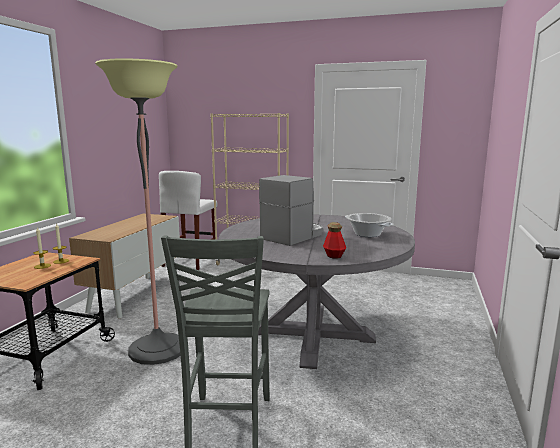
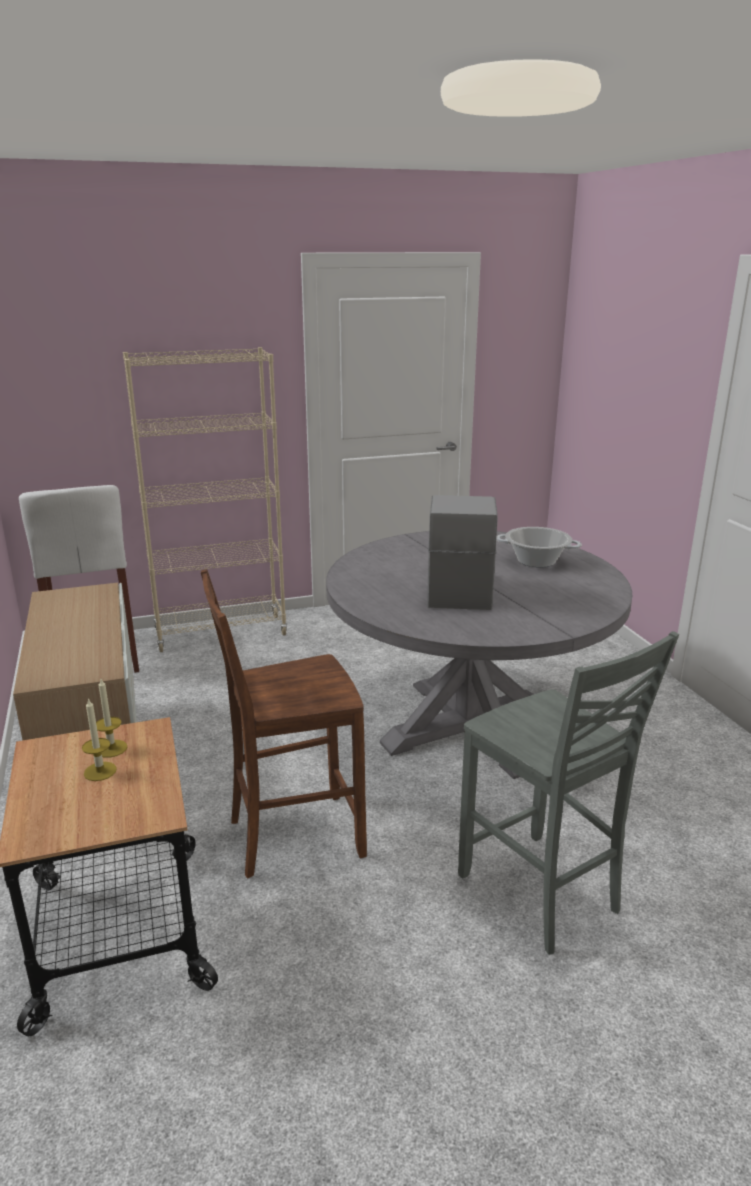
camera: 35 degrees left, 10 degrees up
(158, 349) = (292, 836): floor lamp -> brown chair
(334, 256) = (573, 613): bottle -> none

